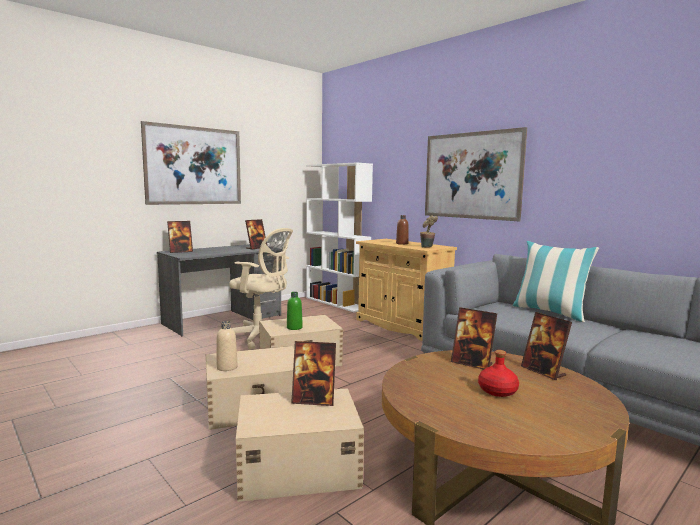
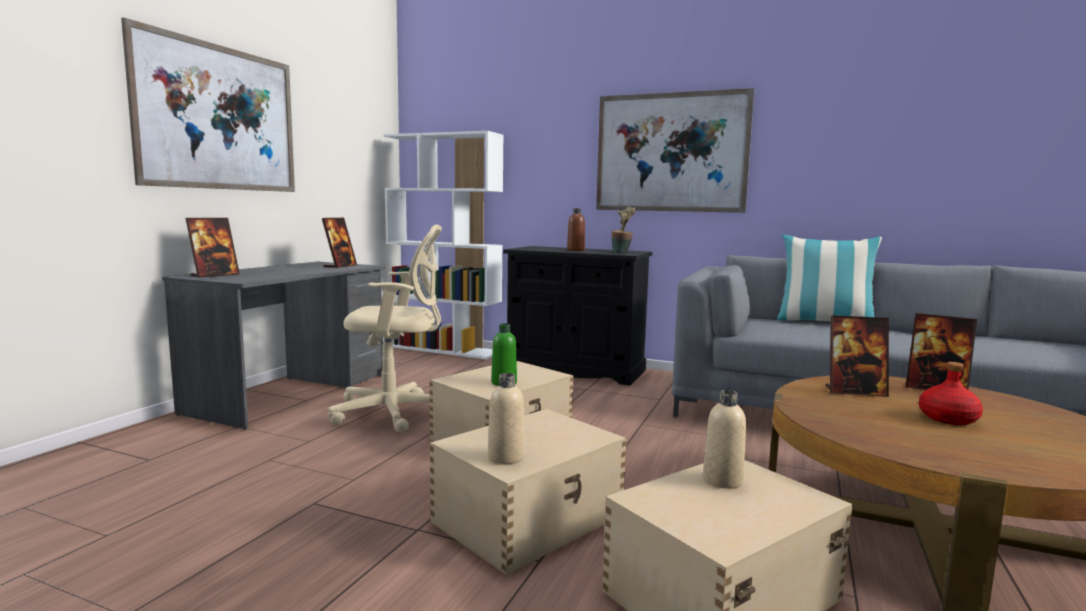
camera: 25 degrees left, 0 degrees up
(313, 400) = (722, 480): picture frame -> beige bottle
(402, 326) = (575, 369): beige cabinet -> black cabinet

